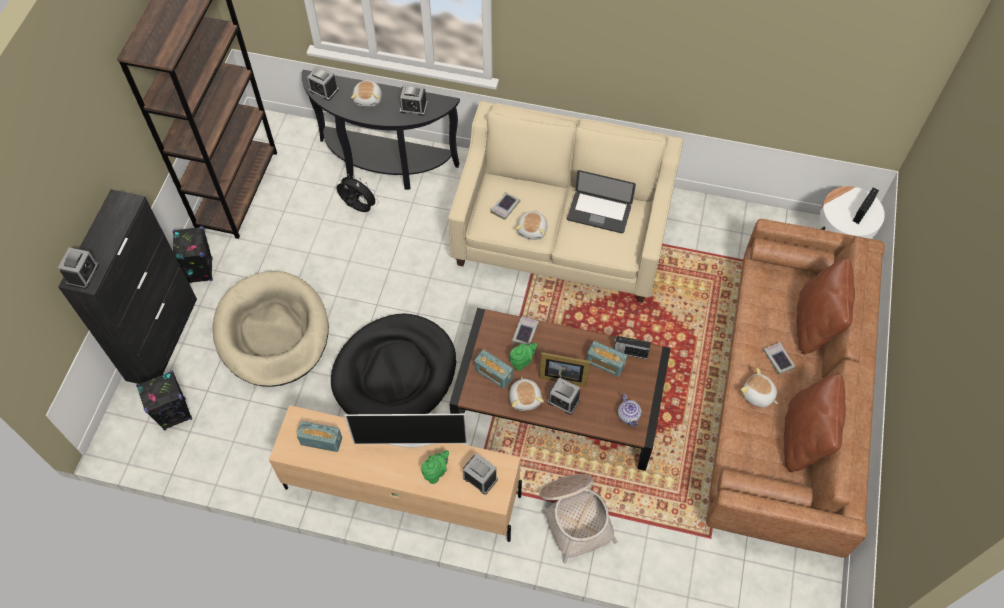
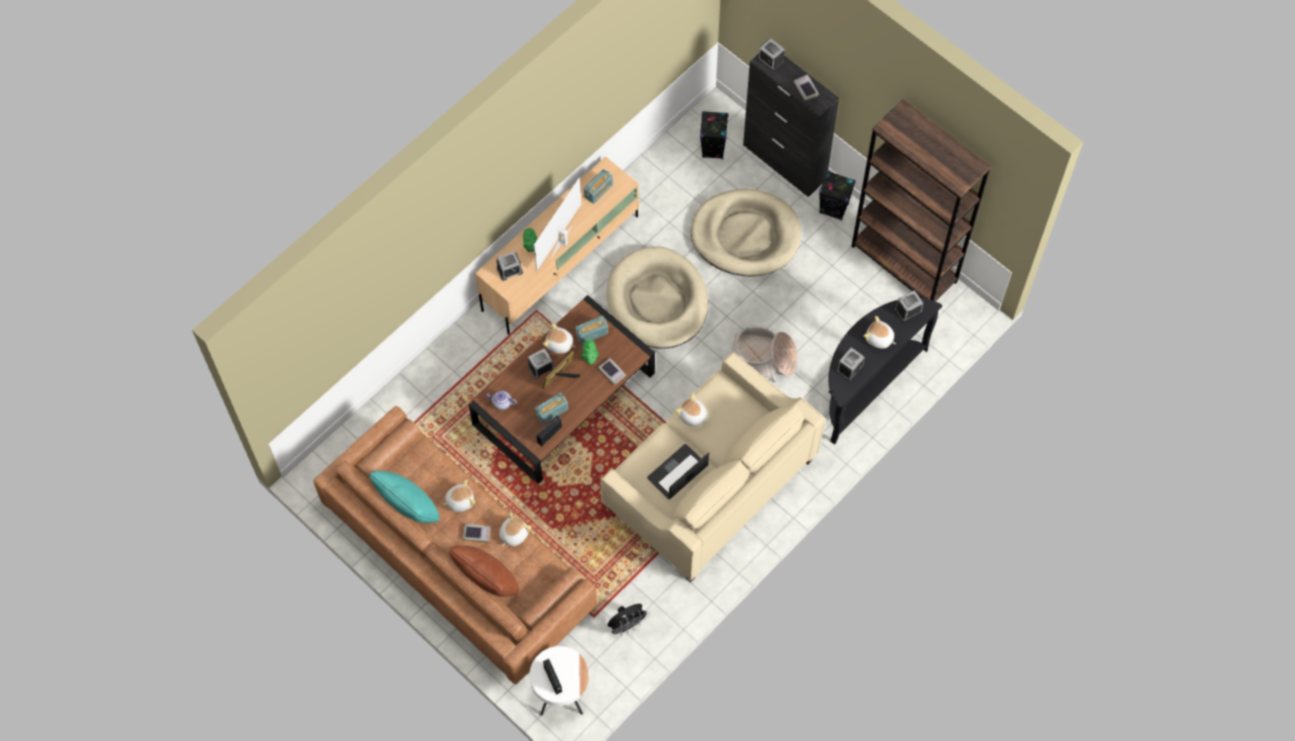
camera: 120 degrees right, 5 degrees up
(358, 208) = (831, 344): black fan -> black fan (627, 625)
(395, 373) = (657, 301): black dog bed -> beige dog bed
(505, 207) = (725, 407): book -> book (806, 89)
(575, 517) = (470, 360): basket -> basket (763, 359)
(753, 328) = (513, 534): none -> plush toy
(803, 438) = (408, 509): brown pillow -> turquoise pillow

